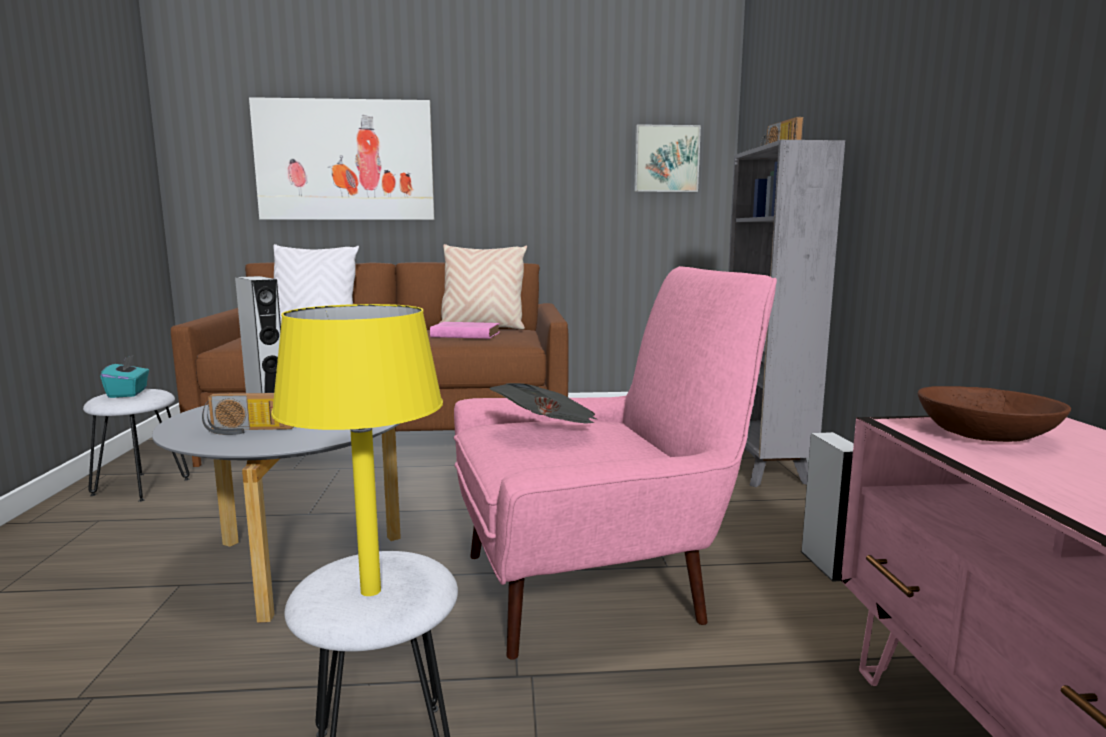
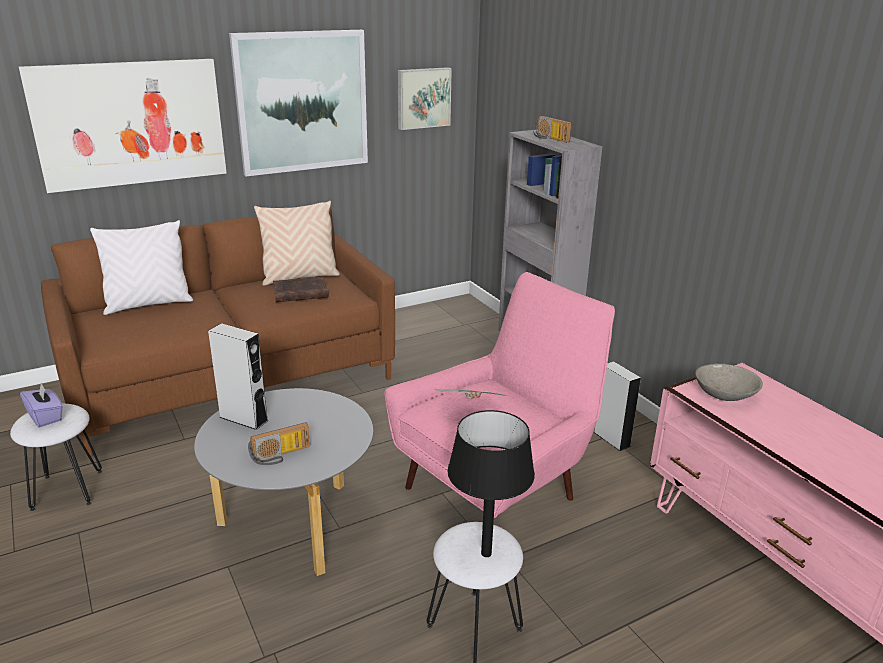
camera: 25 degrees left, 15 degrees up
(128, 393) = (45, 416): turquoise tissue box -> purple tissue box
(371, 591) = (486, 553): yellow table lamp -> black table lamp
(463, 335) = (299, 293): pink book -> brown book
(523, 153) = (302, 102): none -> picture
(985, 435) = (725, 394): brown bowl -> grey bowl

